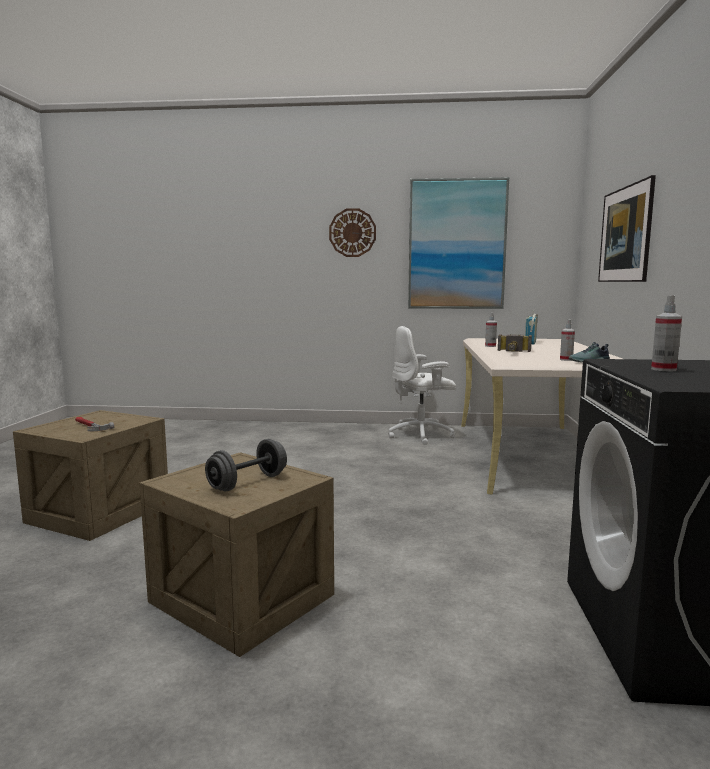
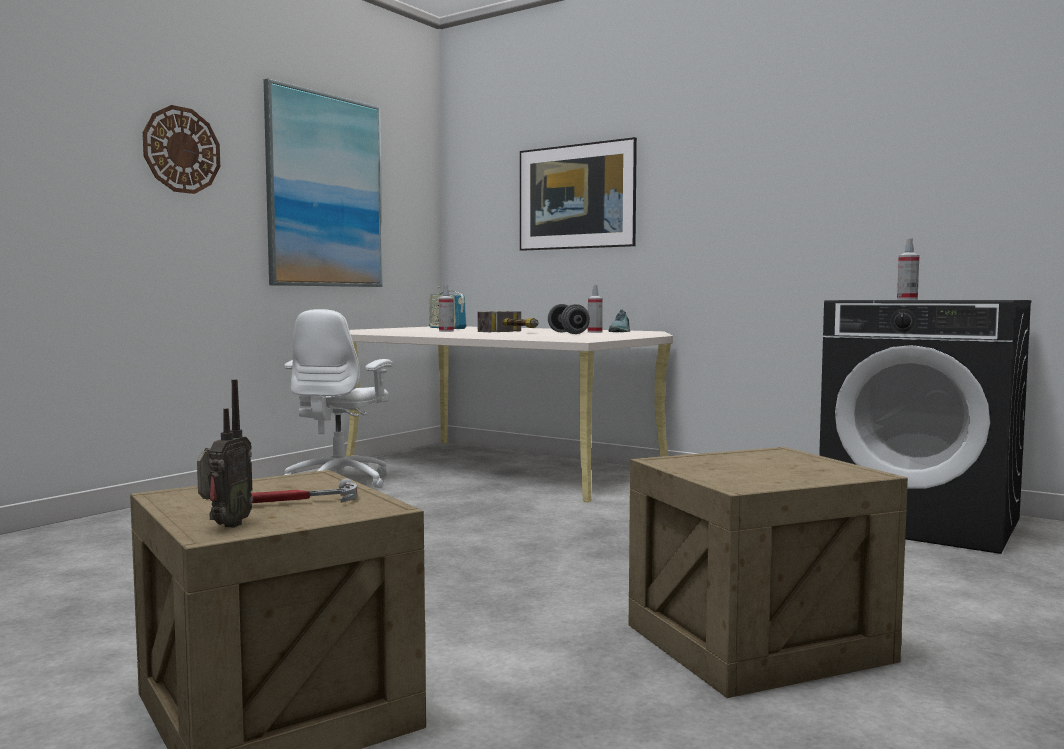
camera: 60 degrees left, 5 degrees down
(46, 428) = (225, 526): none -> radio
(247, 483) = (778, 466): grey dumbbell -> grey dumbbell (568, 333)

